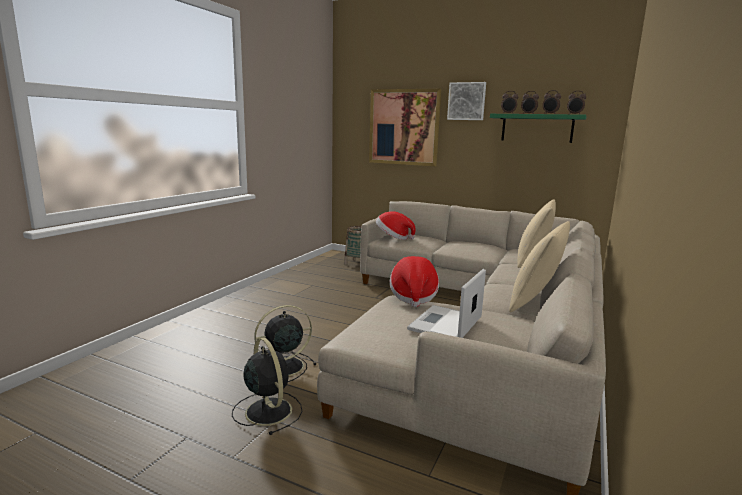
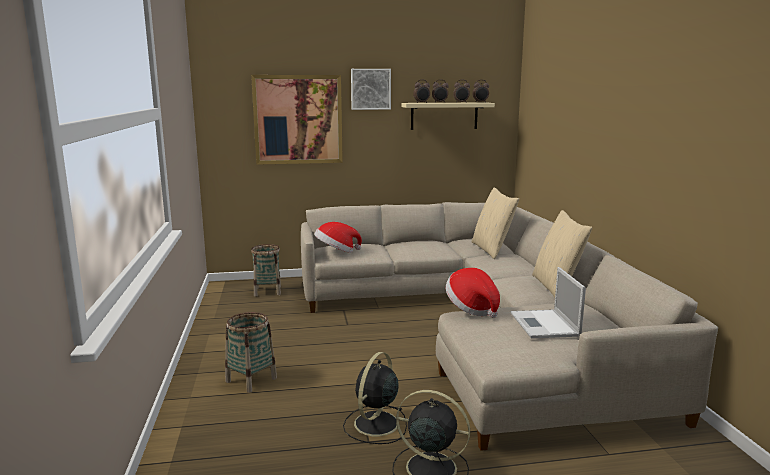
camera: 35 degrees left, 0 degrees up
(259, 312) = (251, 380): none -> basket
(537, 128) = (444, 116): green shelf -> beige shelf

